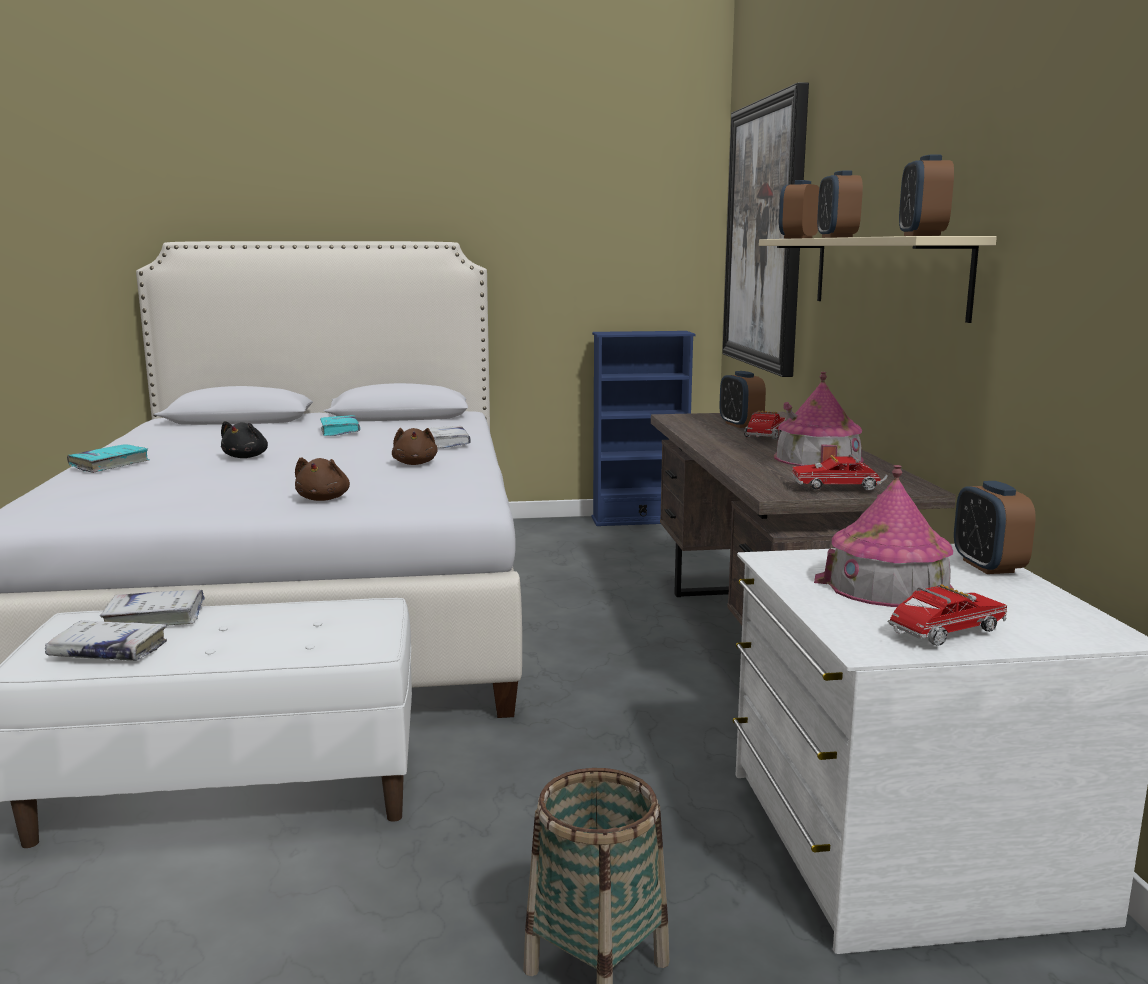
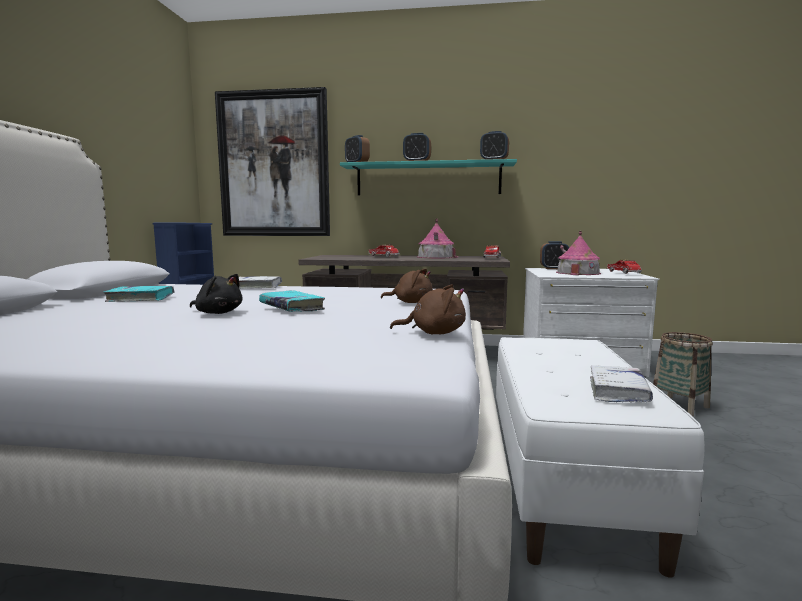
camera: 75 degrees left, 5 degrees down
(110, 465) = (149, 347): turquoise book -> turquoise book (291, 308)
(155, 618) = (542, 383): white book -> none
(415, 463) = (318, 291): brown plush toy -> brown plush toy (434, 333)
(740, 425) = (350, 257): alarm clock -> none
(885, 274) = (428, 179): beige shelf -> turquoise shelf

